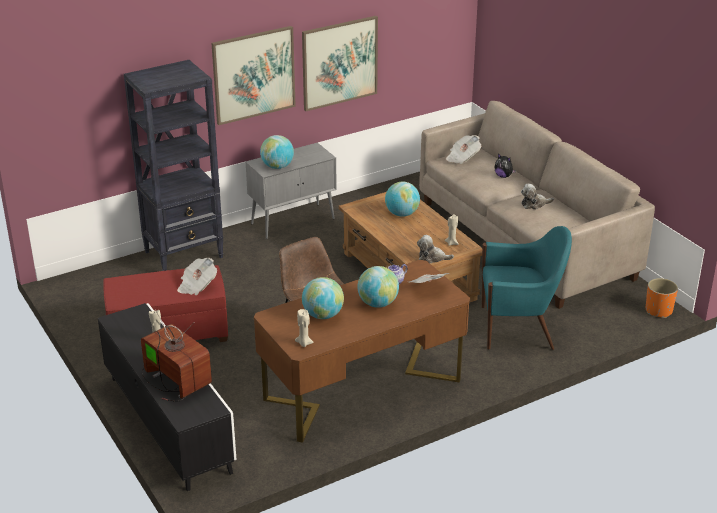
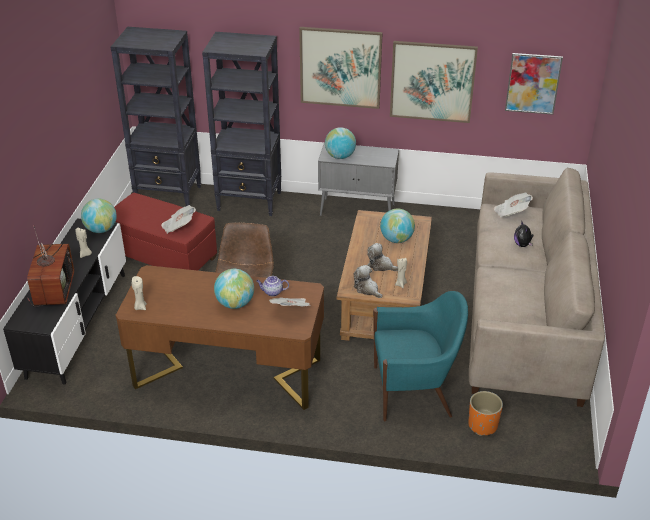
camera: 40 degrees right, 5 degrees up
(94, 282) = (169, 195): none -> black bookcase
(323, 315) = (184, 292): globe -> globe (101, 229)
(424, 37) = (533, 83): none -> picture
(519, 328) = (414, 391): turquoise armchair -> turquoise armchair turned 45 degrees counterclockwise
(534, 204) = (515, 283): plush toy -> plush toy (381, 266)
(659, 311) = (564, 448): orange planter -> orange planter (482, 425)

